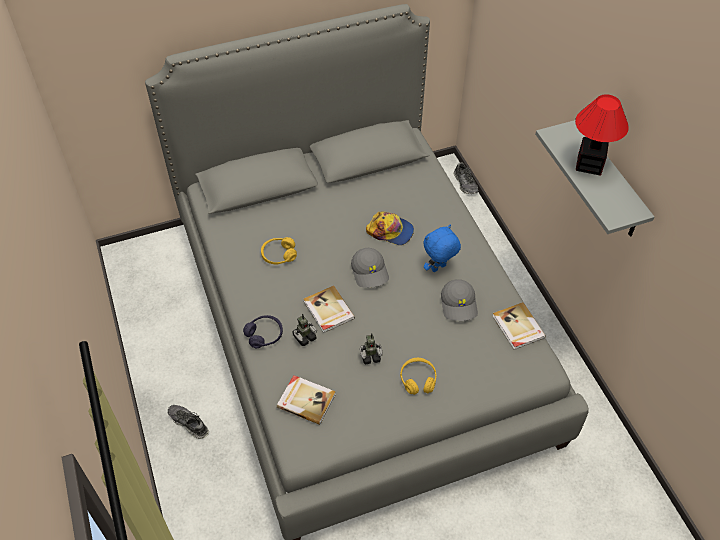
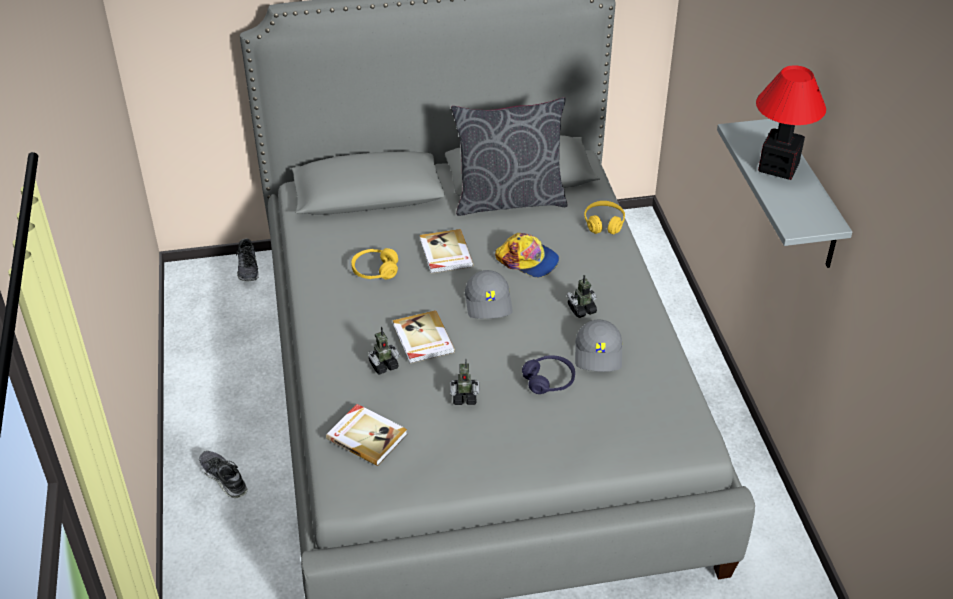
camera: 10 degrees right, 10 degrees down
(264, 335) = (332, 357): purple headphones -> purple headphones (549, 381)
(365, 180) = (509, 200): none -> grey pillow
(418, 379) = (521, 432): yellow headphones -> yellow headphones (604, 223)
(439, 268) = (582, 309): blue plush toy -> toy robot
(465, 184) = (659, 243): shoe -> shoe (248, 268)
(517, 327) = (672, 390): book -> book (445, 253)

